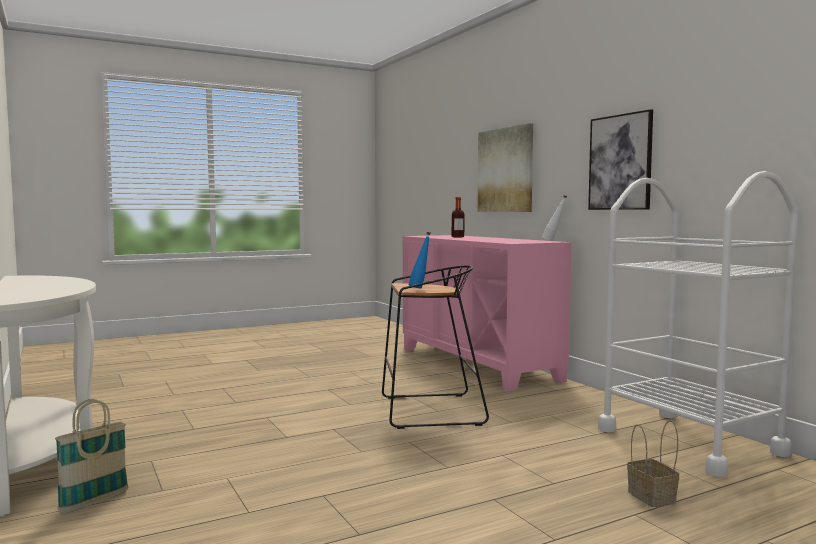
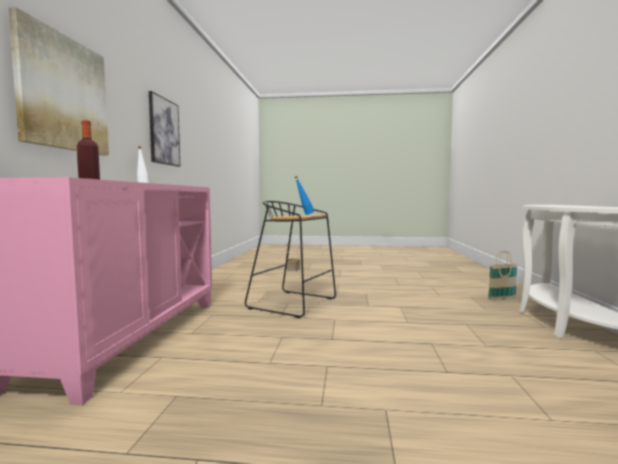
camera: 145 degrees left, 0 degrees up
(689, 441) = (229, 274): white cart -> none

